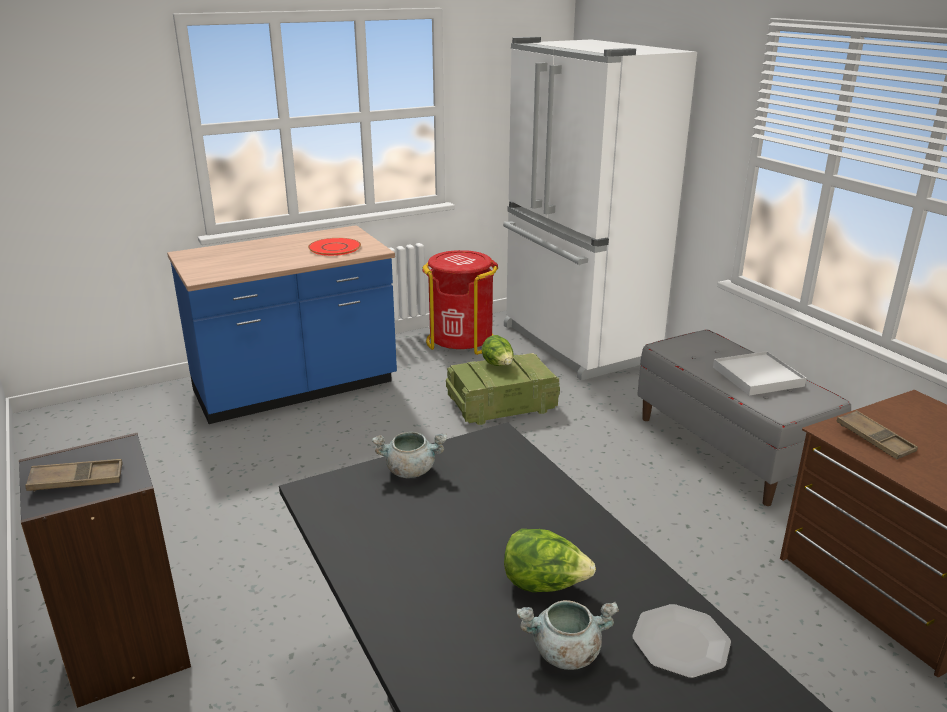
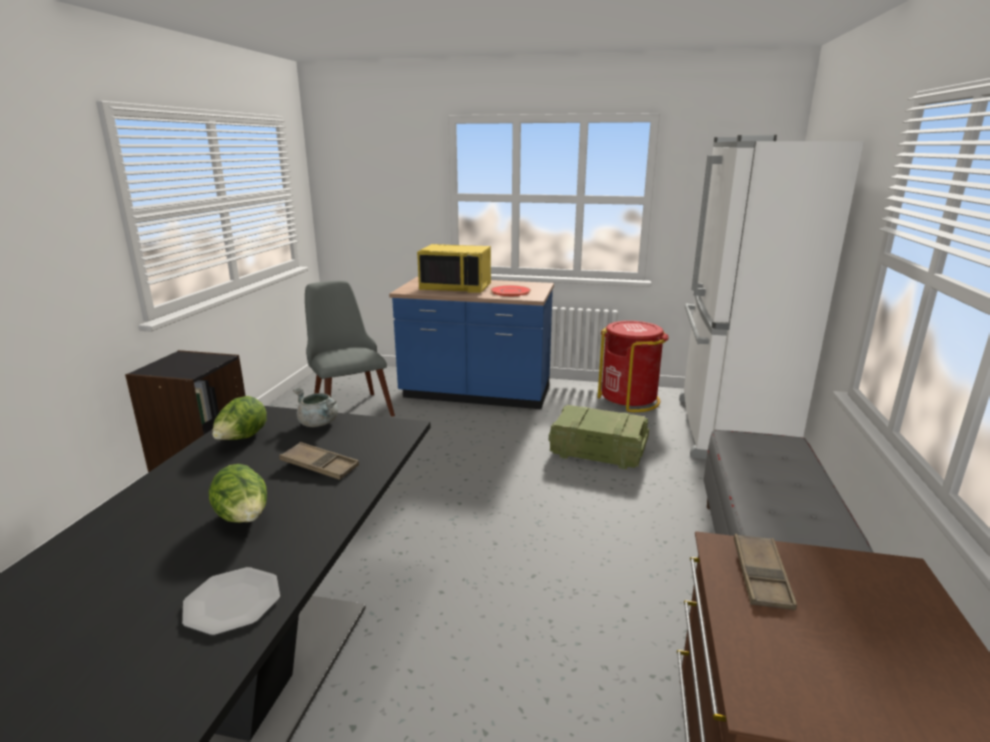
camera: 40 degrees right, 5 degrees down
(77, 481) = (175, 366): brown tray -> brown tray (320, 466)
(150, 462) = (348, 406): none -> grey chair
(259, 257) = (456, 288): none -> yellow microwave
(498, 365) = (602, 416): lettuce -> lettuce (242, 439)
(565, 653) = (169, 561): grey cooking pot -> none
(757, 377) = (790, 491): white tray -> none

